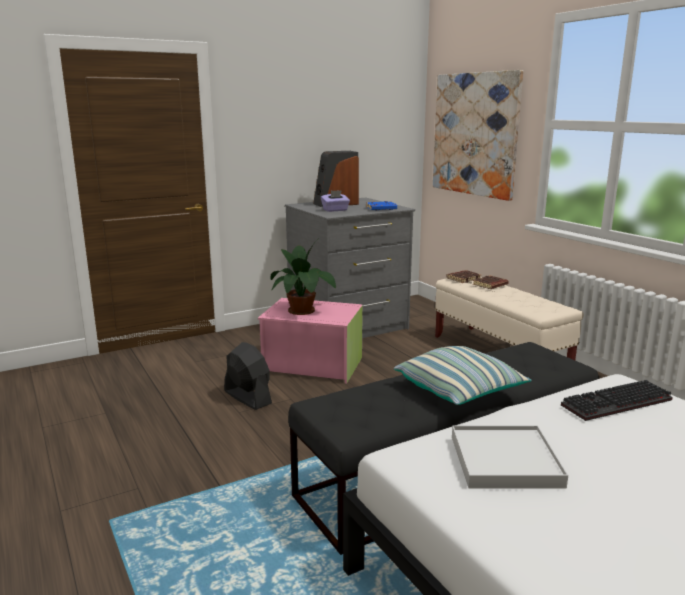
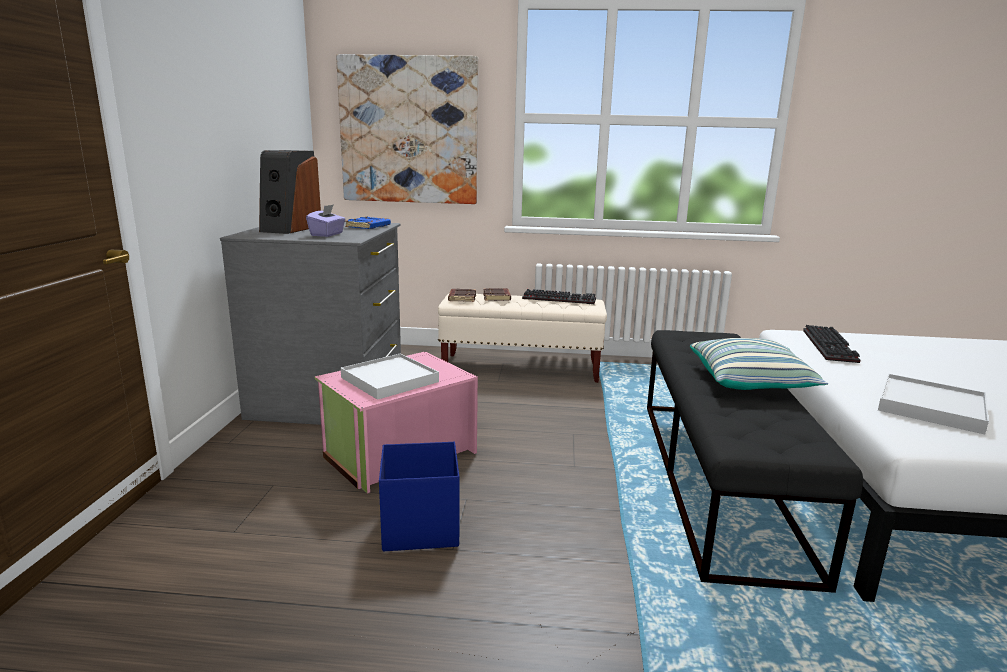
camera: 55 degrees left, 0 degrees up
(247, 397) = (419, 528): black fan -> blue storage box
(303, 311) = (389, 380): potted plant -> white tray
(537, 299) = (560, 299): none -> keyboard

